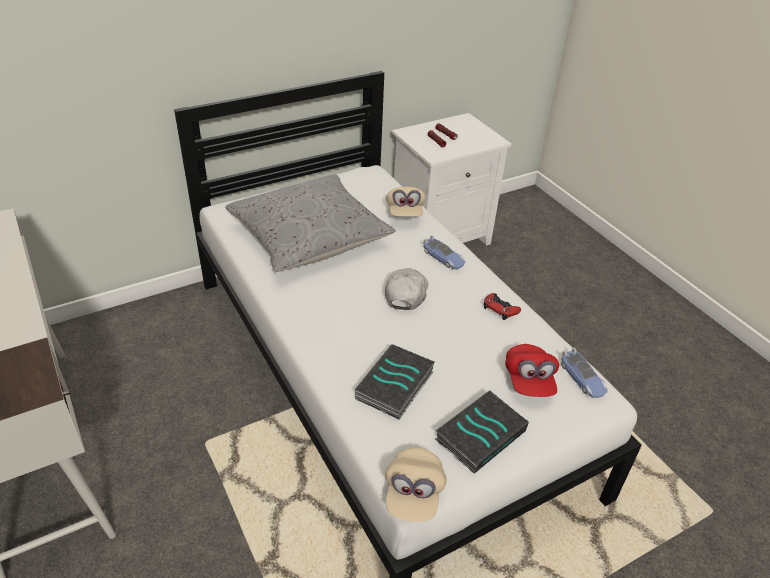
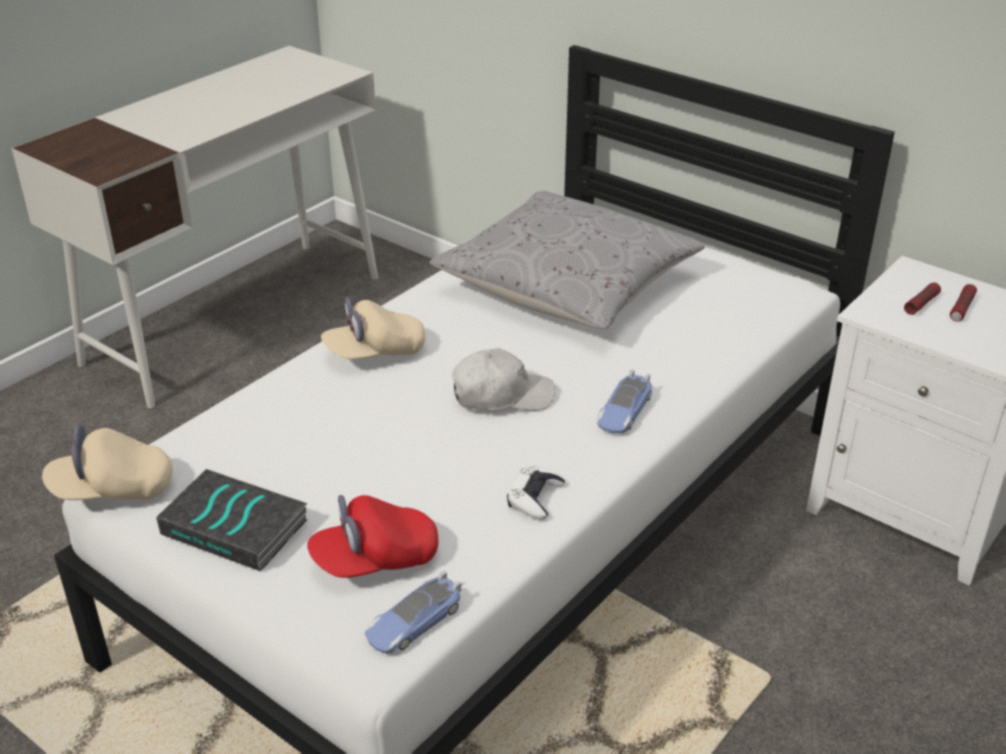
camera: 70 degrees right, 5 degrees down
(396, 386) = (296, 431): book -> none
(404, 212) = (708, 345): beige cap -> beige cap (375, 352)
(500, 309) = (535, 498): red game controller -> white game controller

